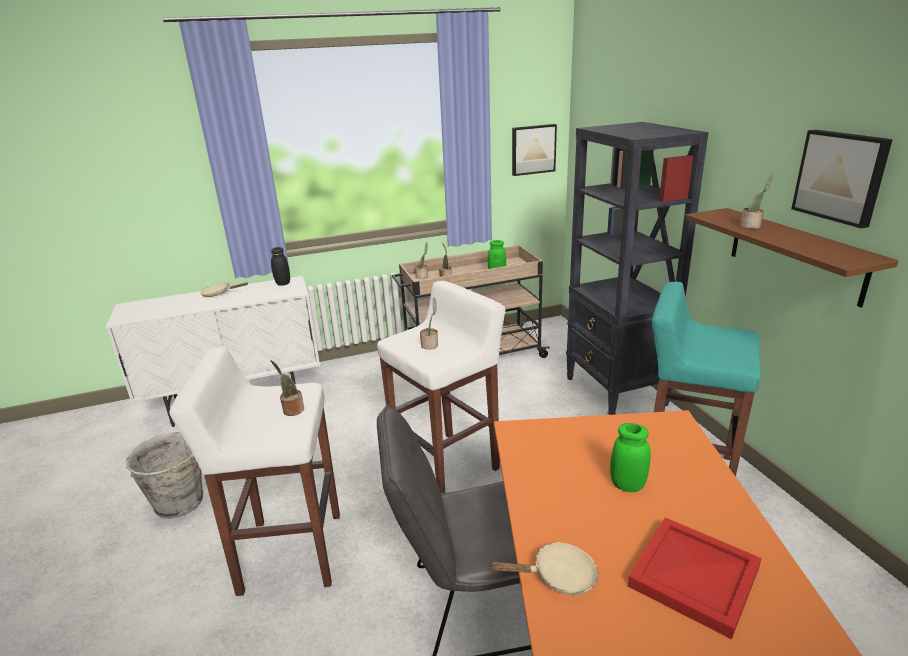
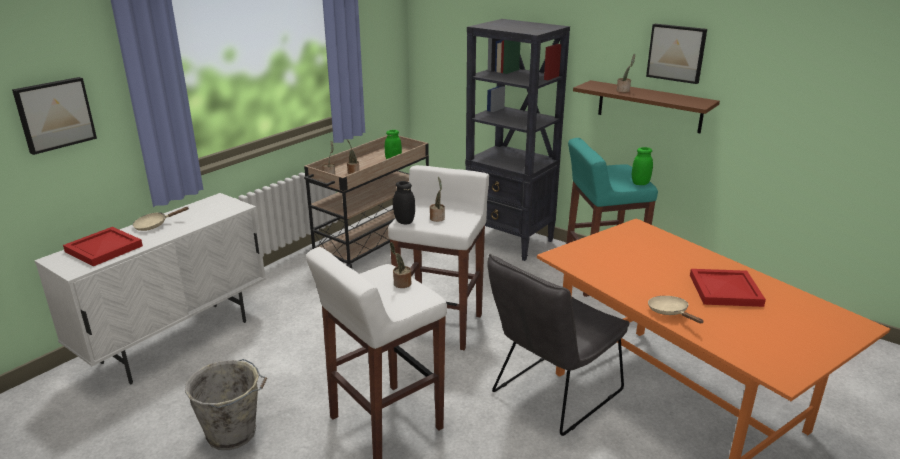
camera: 35 degrees left, 0 degrees up
(163, 305) = (104, 248): none -> red tray
(283, 283) = (211, 203): black jar -> black jar (404, 221)
(533, 149) = (385, 45): picture -> picture (54, 114)
(558, 577) = (670, 312): beige frying pan -> beige frying pan turned 75 degrees counterclockwise
(627, 485) = (651, 263): green jar -> green jar (640, 183)

